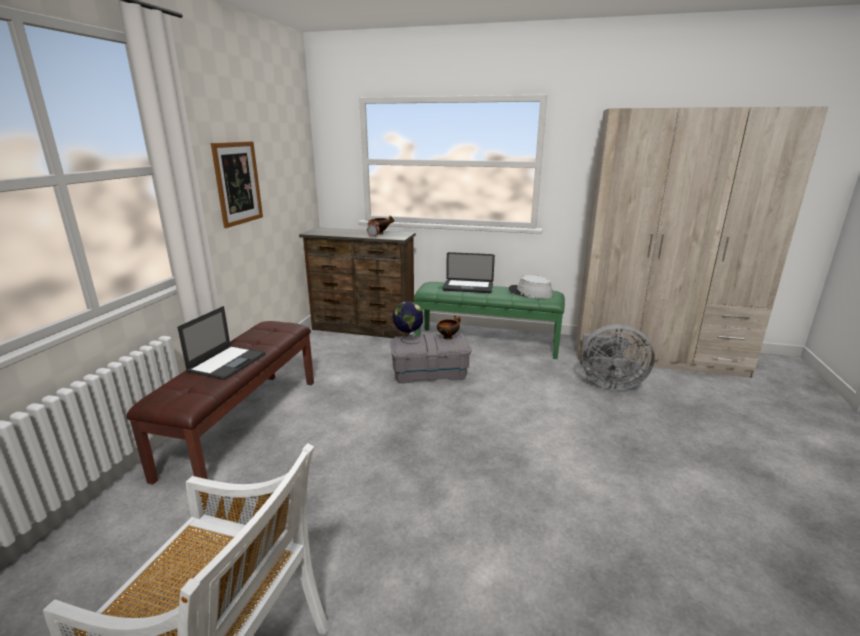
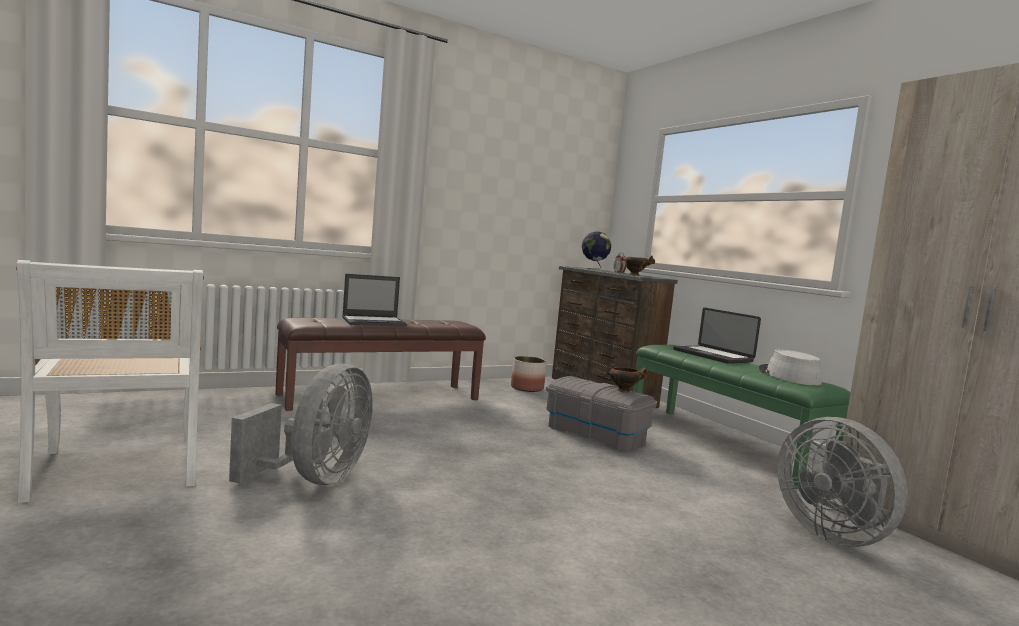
camera: 45 degrees right, 15 degrees down
(237, 183) = (485, 191): picture -> none
(318, 350) = (527, 388): none -> planter
(382, 541) = (315, 479): none -> grey fan
(408, 339) = (579, 379): globe -> globe (593, 269)

